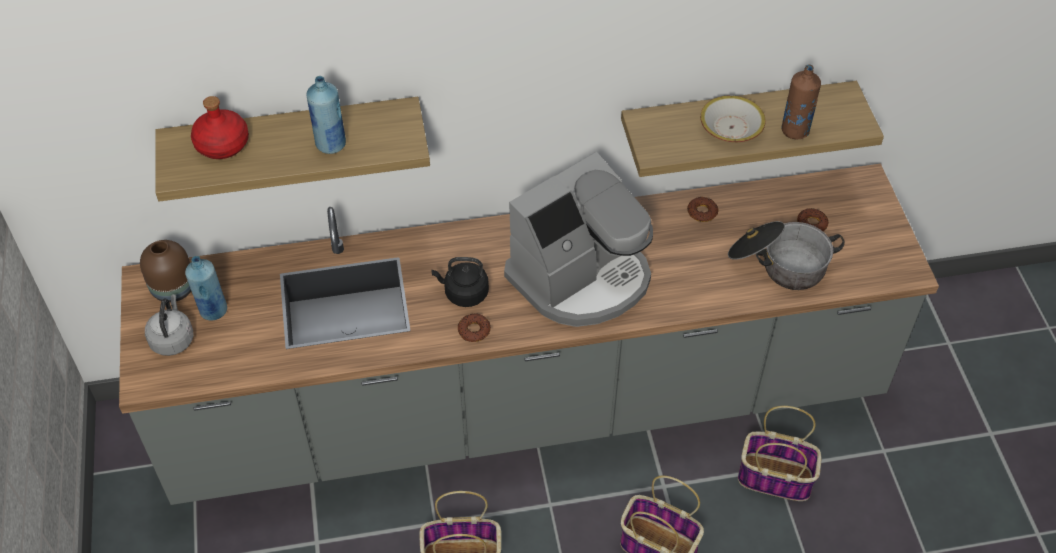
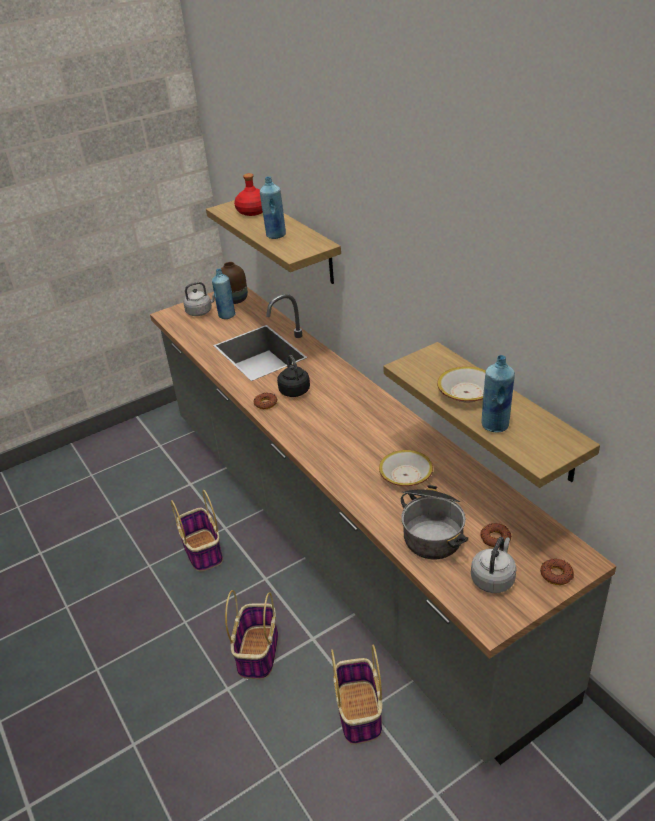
camera: 70 degrees right, 15 degrees down
(581, 278) = (341, 433): coffee machine -> none
(687, 252) = (405, 475): none -> bowl
(702, 212) = (454, 471): donut -> donut (556, 574)
(795, 130) = (495, 425): brown bottle -> blue bottle
(860, 247) = (493, 578): none -> grey kettle

